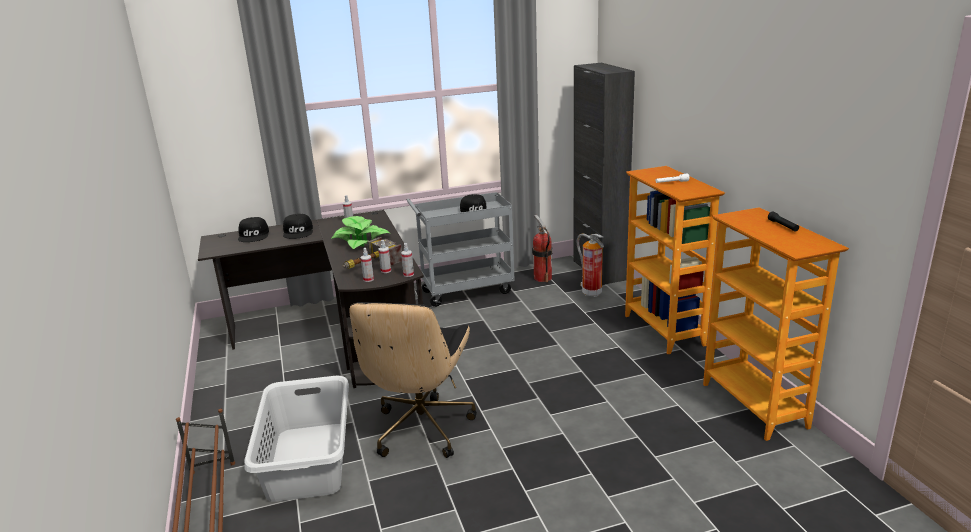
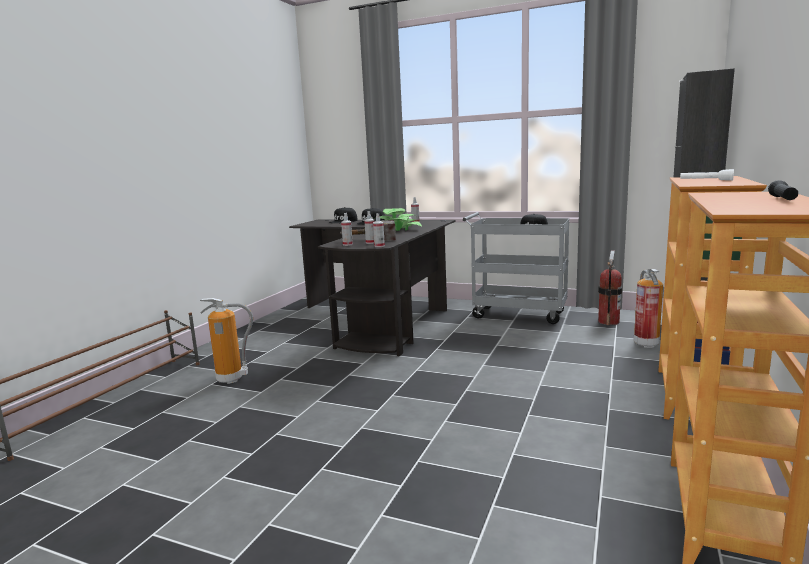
camera: 40 degrees right, 10 degrees down
(307, 461) = (231, 379): grey laundry basket -> fire extinguisher
(421, 431) = (325, 391): black office chair -> none

